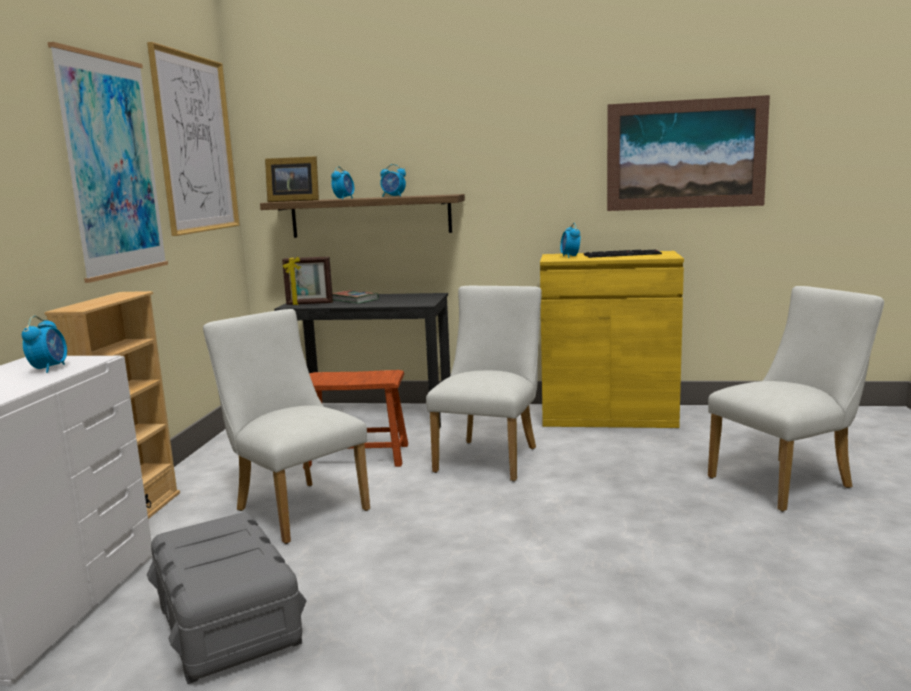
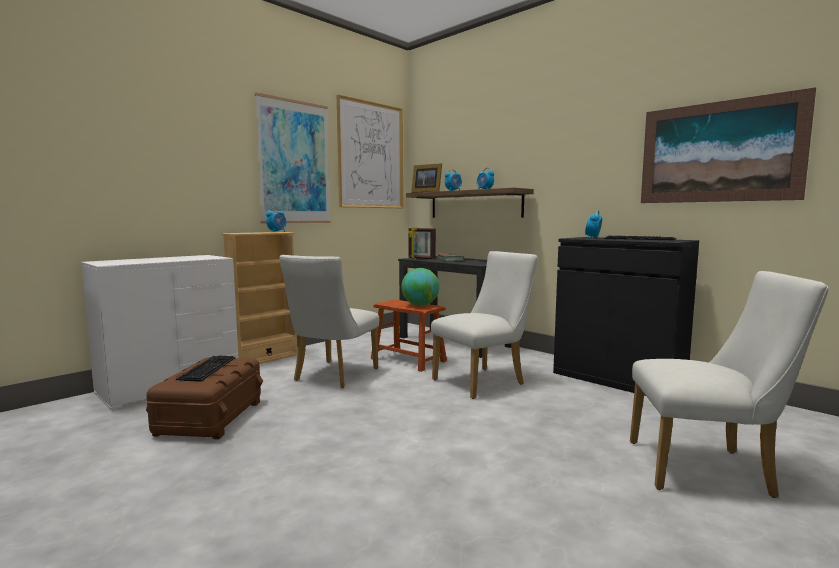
camera: 35 degrees right, 5 degrees down
(49, 369) = (192, 258): alarm clock -> alarm clock (277, 232)
(207, 548) = (207, 368): none -> keyboard
(226, 624) = (210, 417): grey storage box -> brown storage box
(295, 508) = (332, 376): white chair -> white chair turned 150 degrees counterclockwise
(370, 375) = (420, 305): none -> globe
(608, 416) = (617, 379): yellow cabinet -> black cabinet

